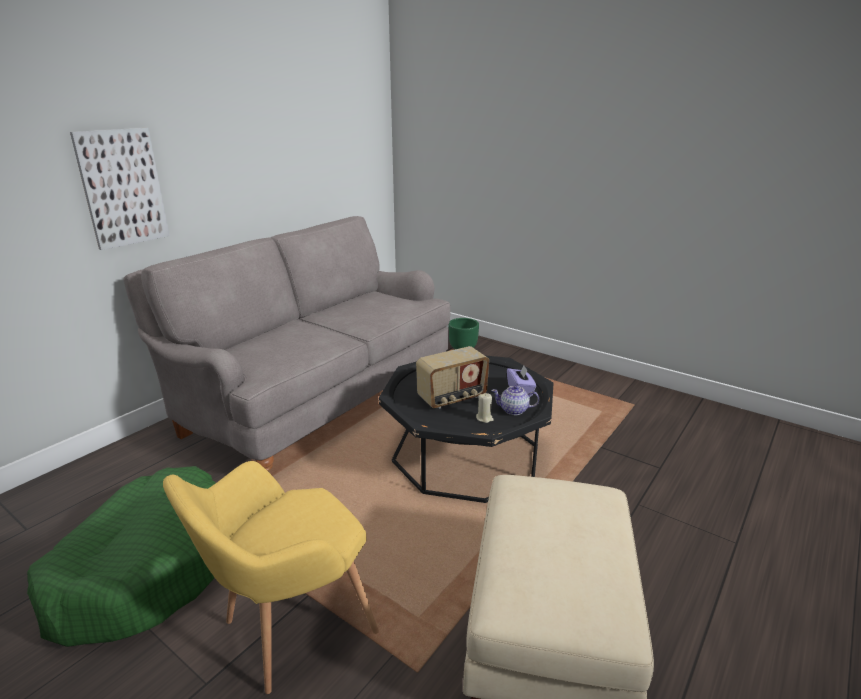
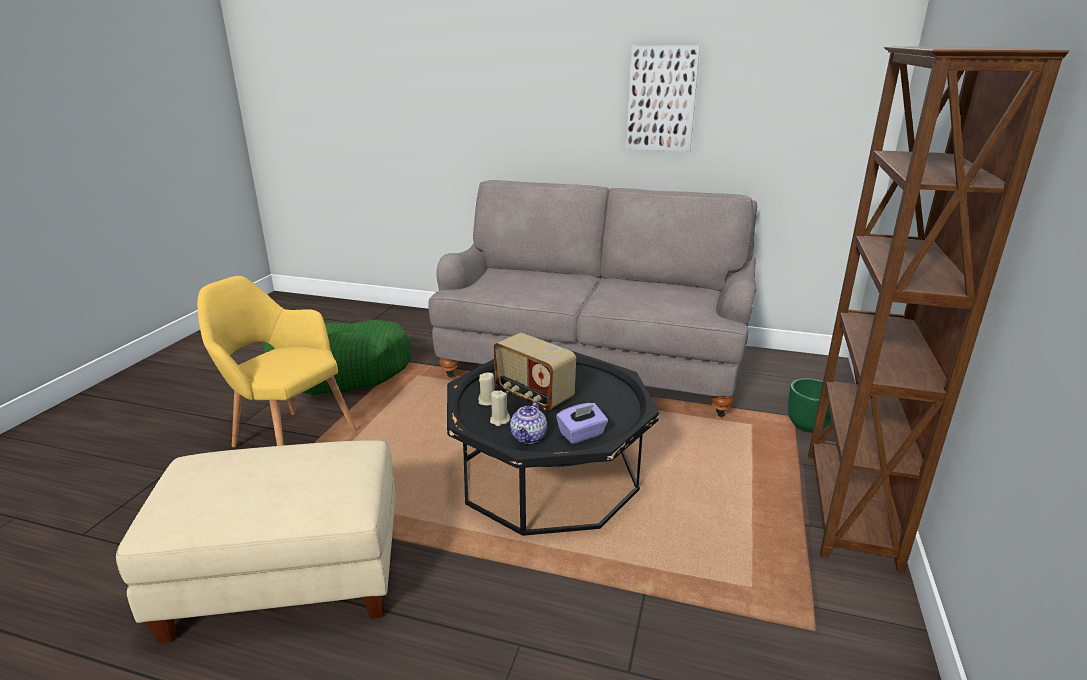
camera: 70 degrees right, 0 degrees up
(122, 188) = (512, 115): picture -> picture (661, 99)
(450, 418) = (488, 401): none -> beige candle
(514, 410) = (529, 436): teapot -> teapot turned 150 degrees counterclockwise
(544, 365) = (848, 507): none -> brown bookcase

